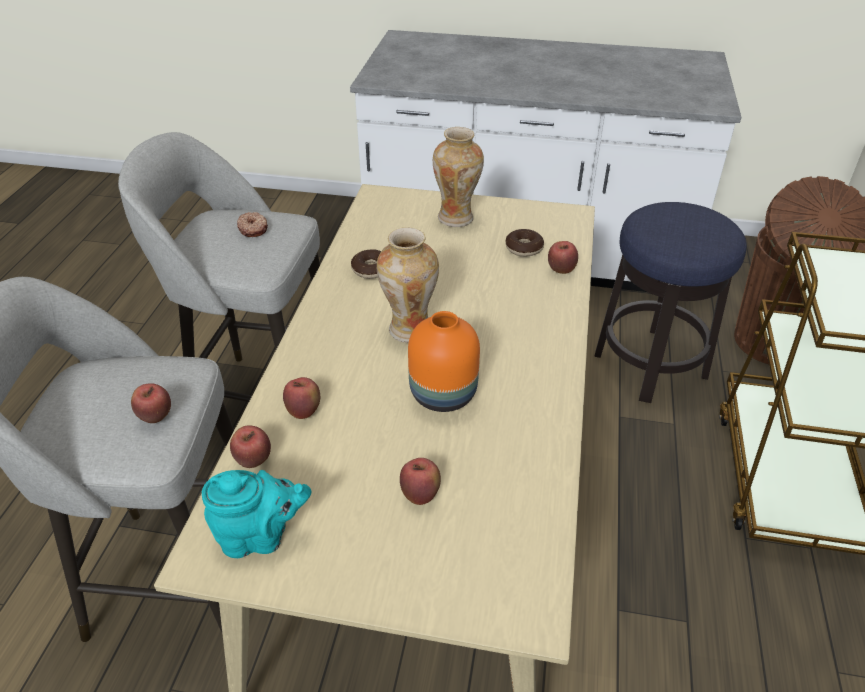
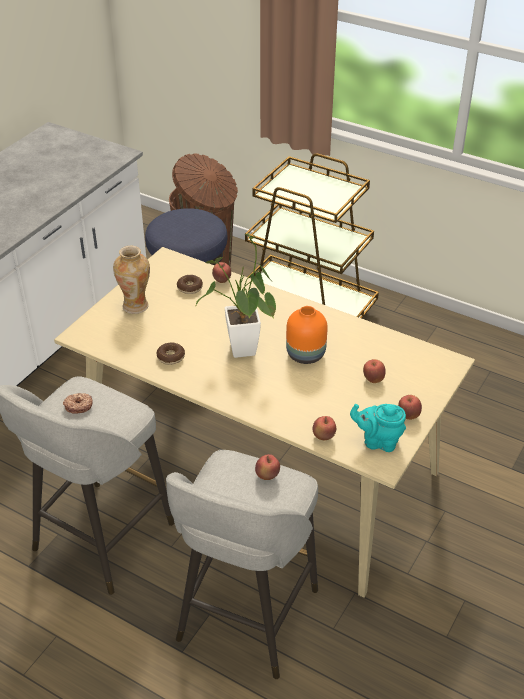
camera: 70 degrees left, 0 degrees up
(260, 536) = (378, 441): turquoise teapot -> turquoise teapot turned 90 degrees counterclockwise
(304, 411) = (293, 411): apple -> apple (408, 415)
(409, 330) = (243, 354): vase -> potted plant

